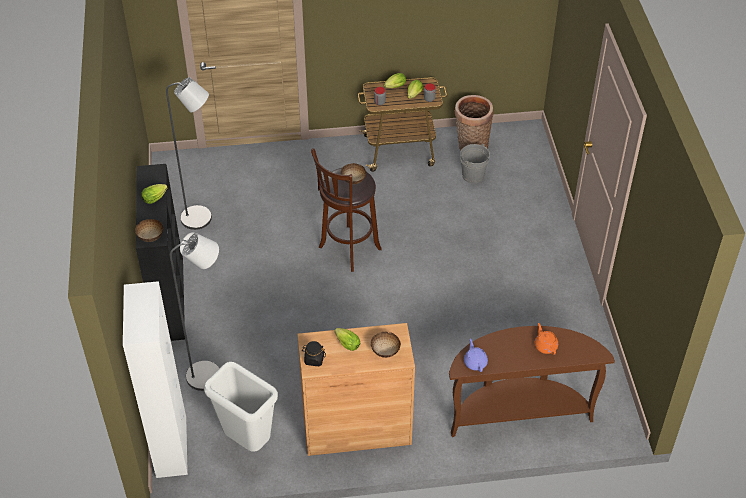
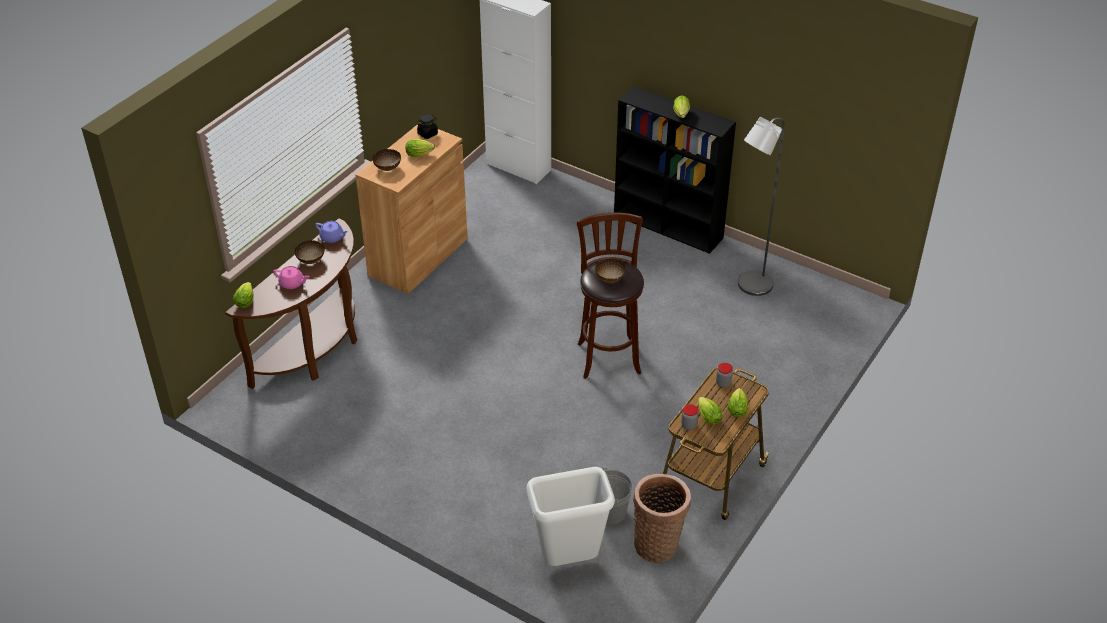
camera: 130 degrees right, 5 degrees down
(151, 237) = (637, 96): bowl -> bowl (310, 260)
(210, 374) = (561, 212): grey floor lamp -> none
(248, 441) = (477, 202): white trash can -> white trash can (569, 561)
(545, 346) = (292, 283): orange teapot -> pink teapot
(591, 358) = (246, 301): none -> lettuce

